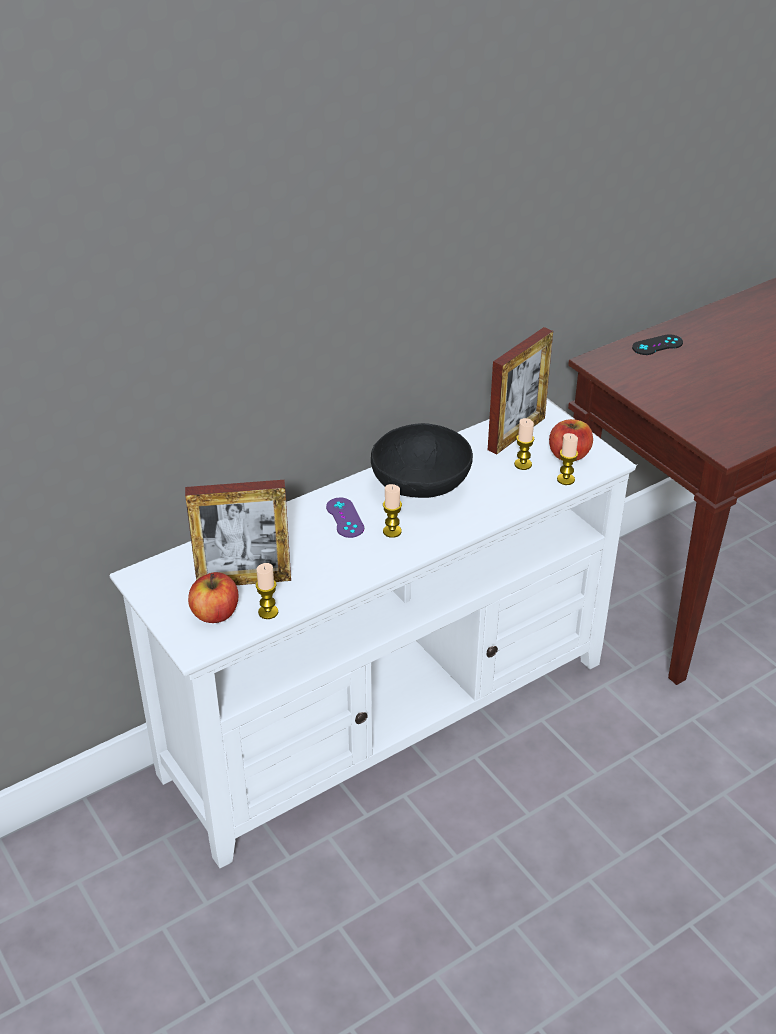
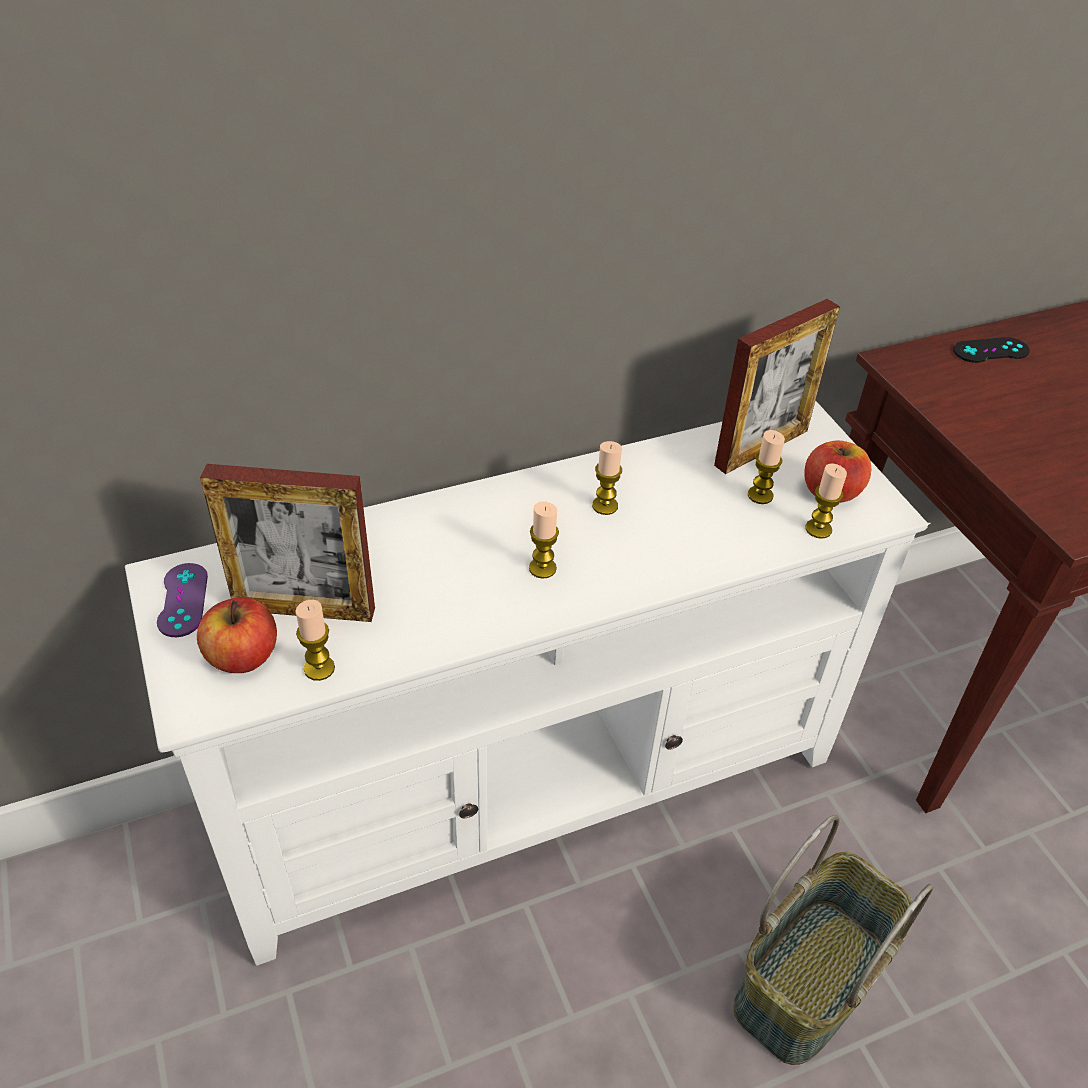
camera: 10 degrees right, 5 degrees up
(345, 518) = (481, 535): purple game controller -> purple game controller (183, 600)
(421, 487) = (605, 506): black bowl -> candle
(614, 802) = (807, 977): none -> basket

